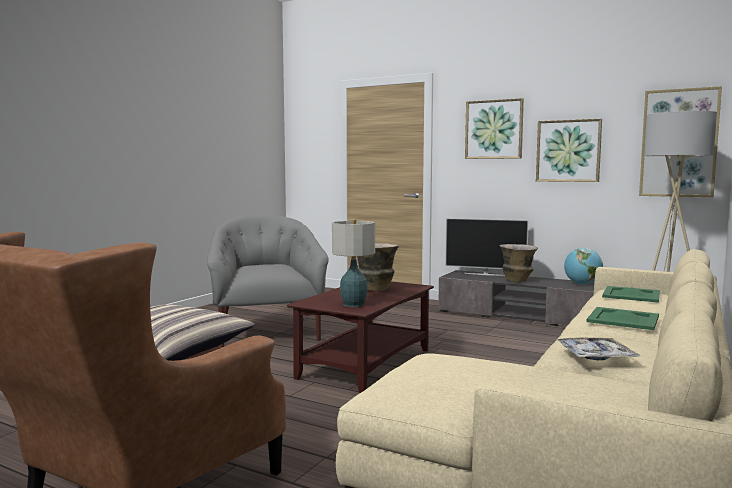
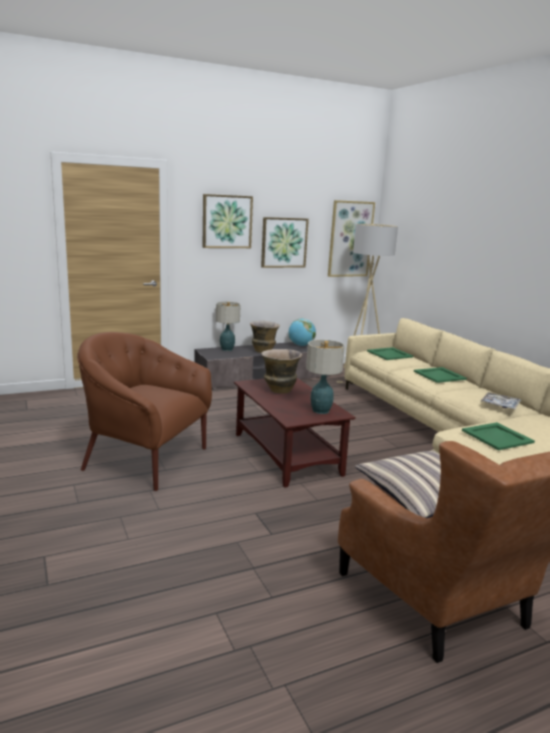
camera: 55 degrees left, 10 degrees up
(266, 332) = (144, 459): grey armchair -> brown armchair
(451, 368) = (497, 437): none -> green tray
(485, 274) = (227, 349): television -> table lamp

